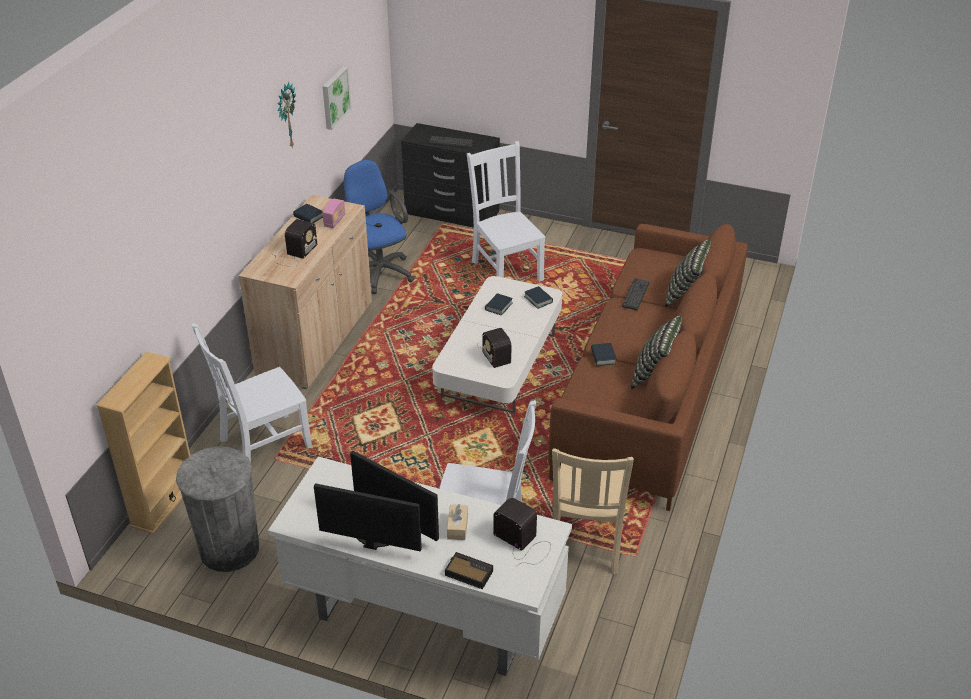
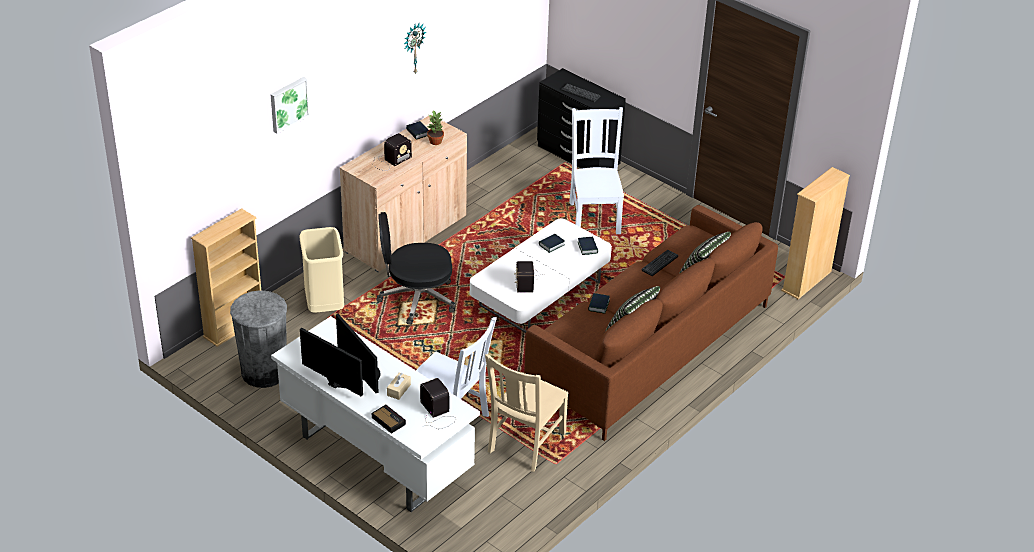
camera: 20 degrees right, 0 degrees up
(262, 444) = (324, 305): white chair -> beige trash can
(334, 97) = (472, 37): picture -> picture (288, 104)
(334, 221) = (435, 141): radio -> potted plant
(366, 408) = (416, 299): none -> black office chair
(378, 271) = (486, 191): blue office chair -> none
(753, 280) = (806, 281): none -> beige bookcase

